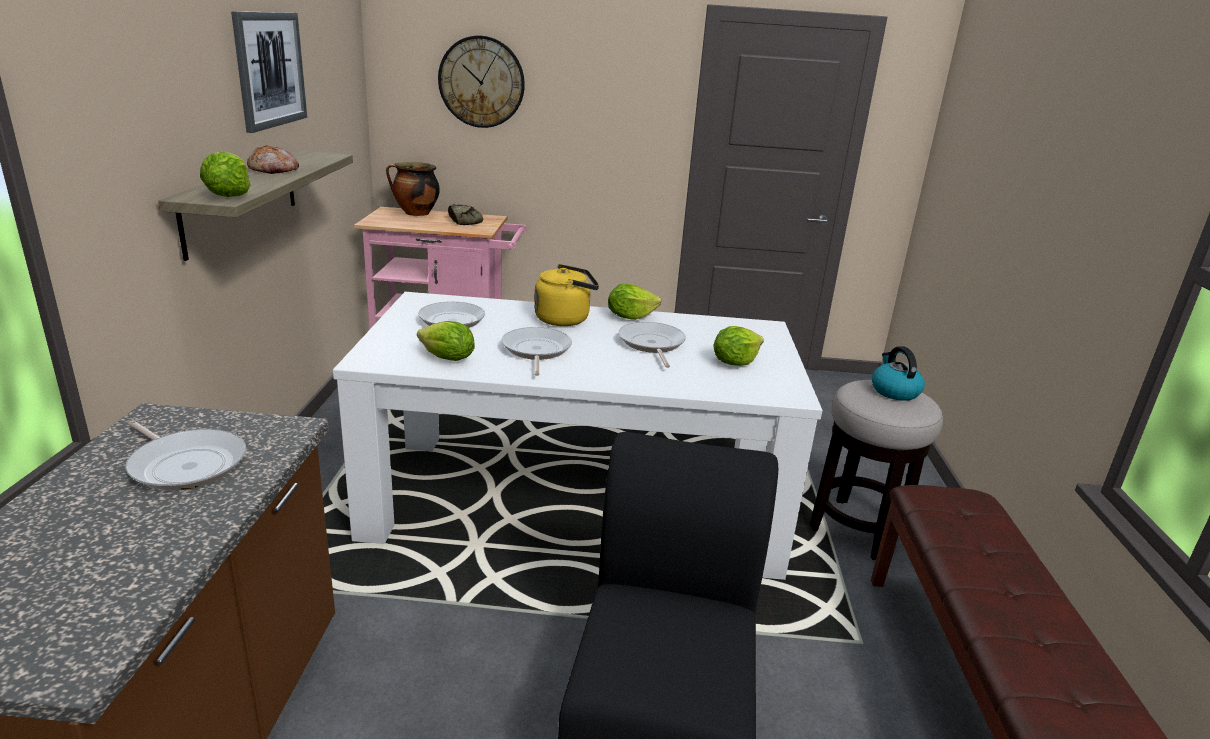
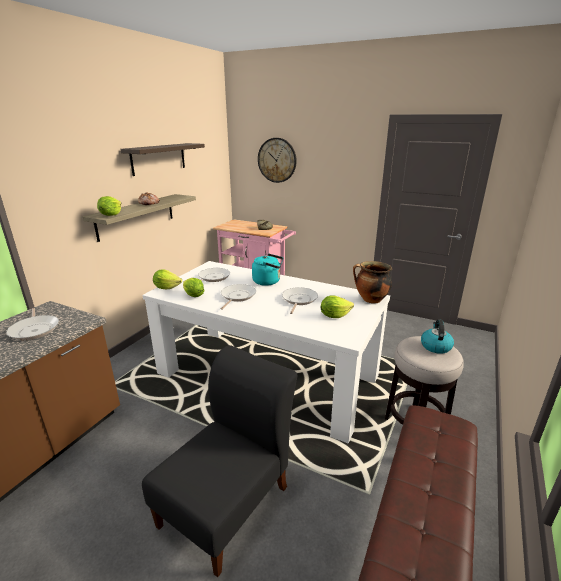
camera: 25 degrees right, 0 degrees up
(270, 69) = (158, 158): picture -> shelf
(415, 214) = (245, 223): cooking pot -> cooking pot (370, 300)
(565, 319) = (268, 281): yellow kettle -> turquoise kettle
(630, 317) = (303, 283): lettuce -> lettuce (167, 287)

